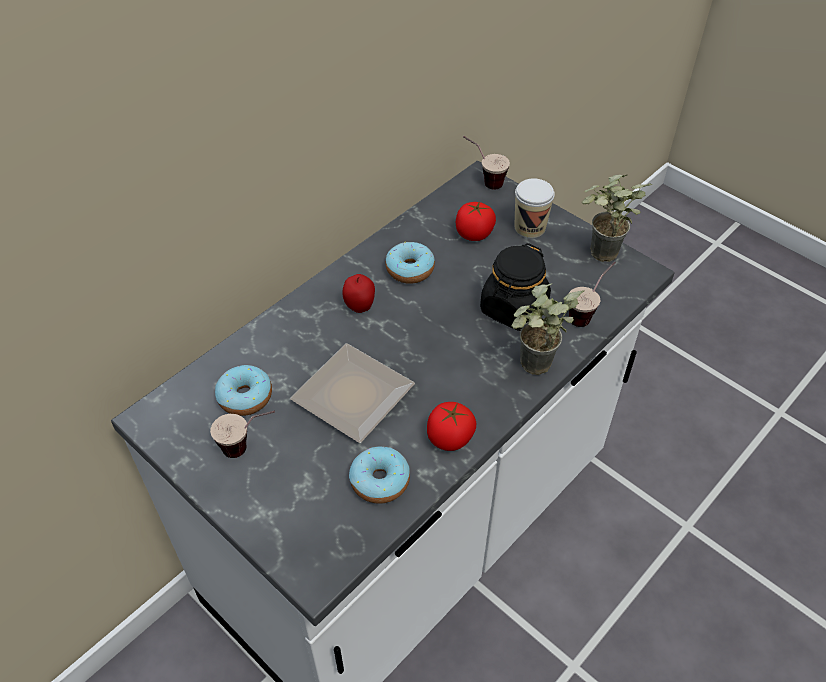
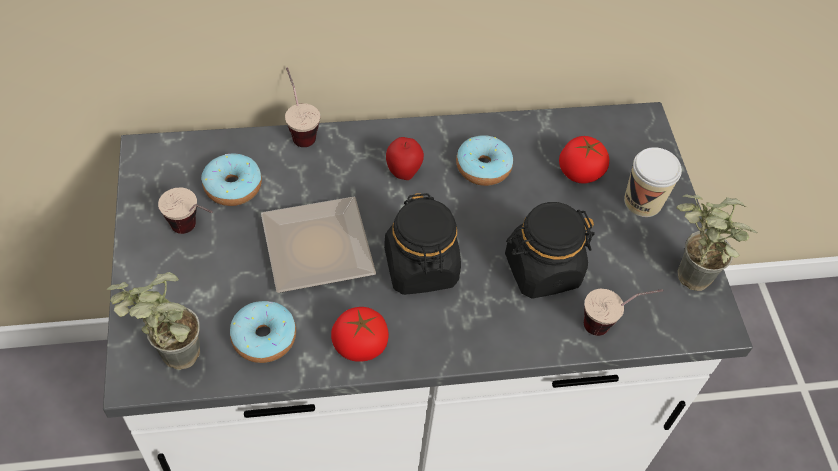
camera: 35 degrees right, 5 degrees up
(437, 360) = (421, 267): none -> black jar
(483, 180) = (644, 126): cup -> cup (299, 129)
(532, 371) = (497, 341): potted plant -> potted plant (169, 359)

